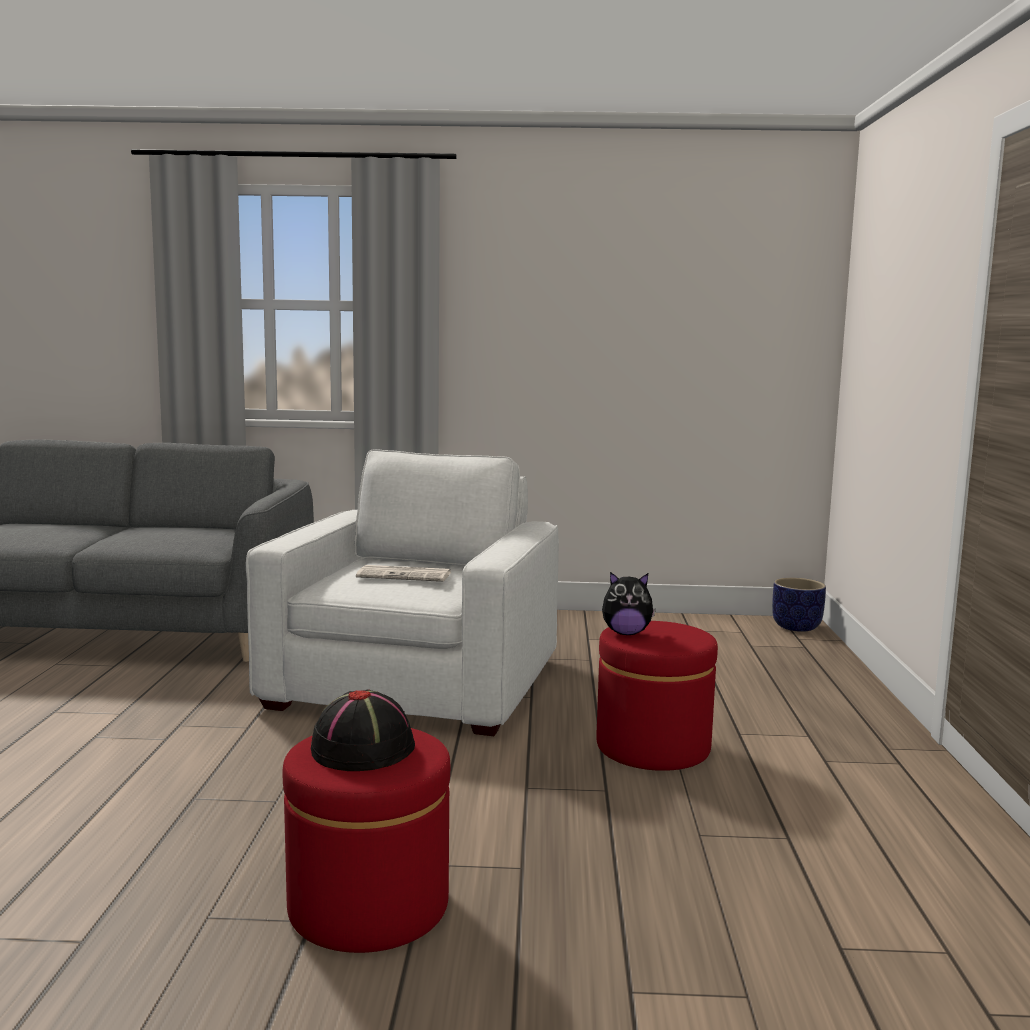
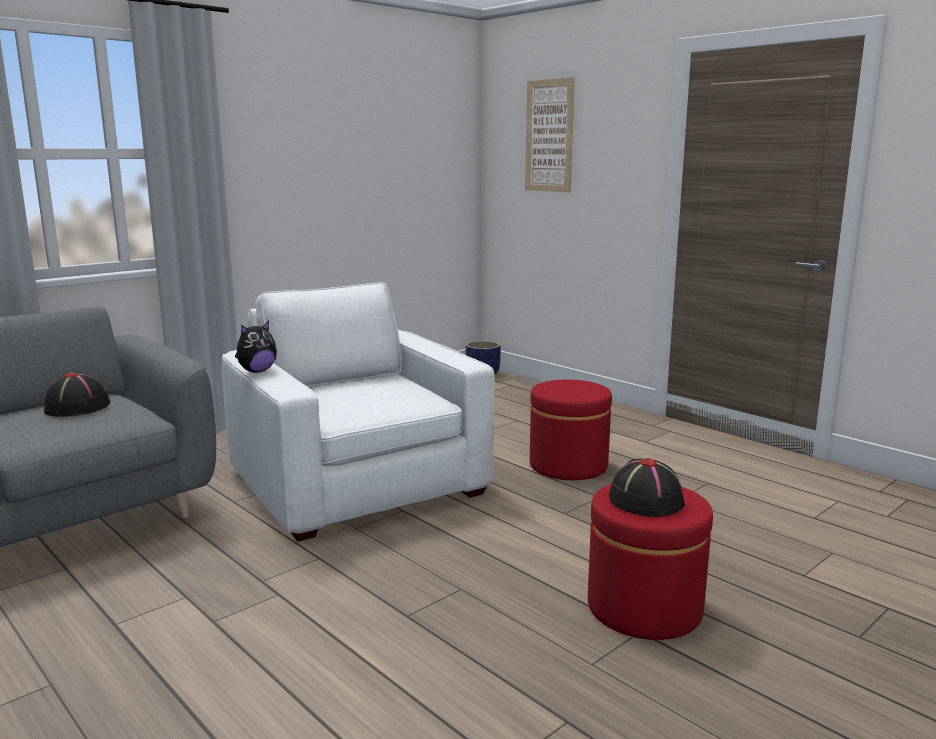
camera: 45 degrees left, 5 degrees up
(189, 531) = (78, 407): none -> black hat
(406, 575) = (373, 393): newspaper -> none
(626, 633) = (555, 393): plush toy -> plush toy (257, 371)
(887, 287) = (549, 136): none -> picture

